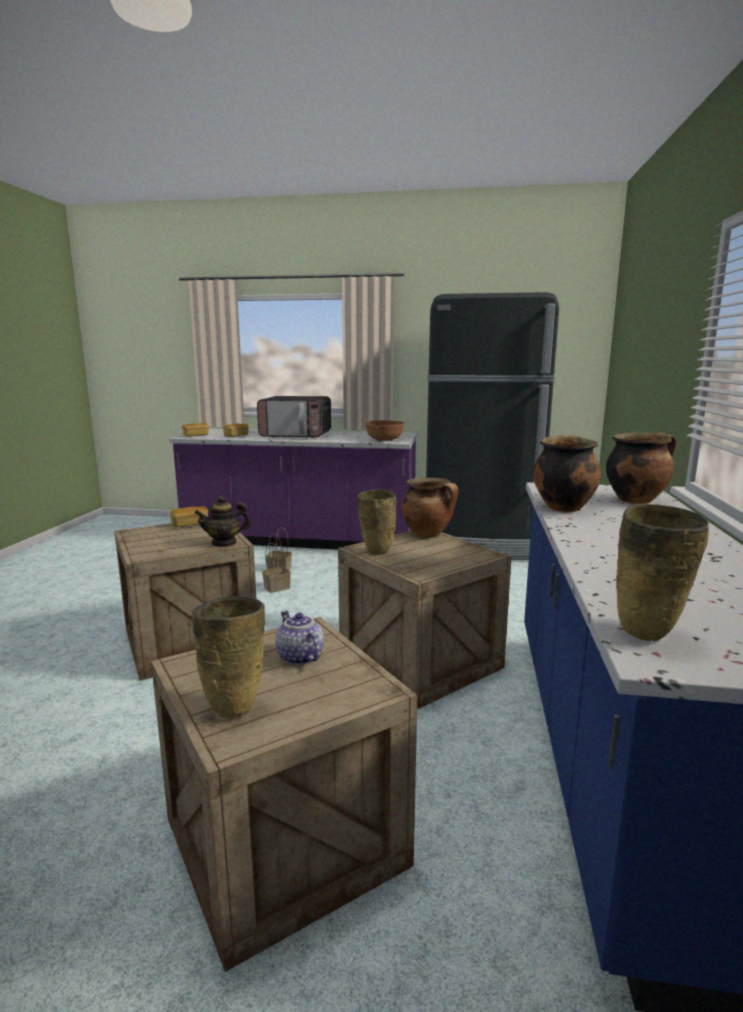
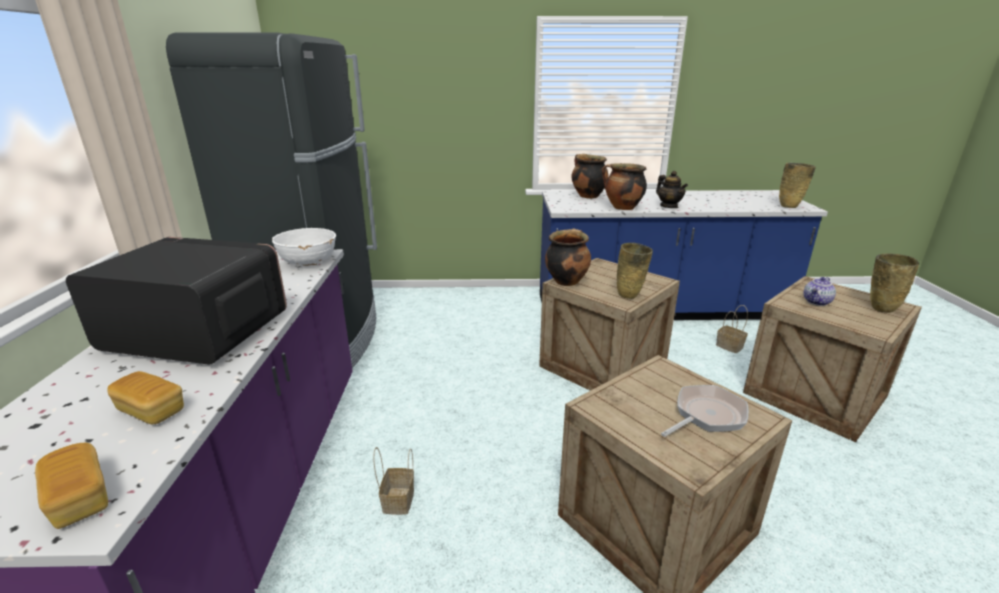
camera: 100 degrees left, 10 degrees up
(166, 543) = (706, 415): none -> frying pan
(190, 524) = (621, 421): bread -> none
(224, 543) = (669, 373): teapot -> teapot (669, 206)
(276, 588) = (474, 485): basket -> basket (730, 346)
(296, 435) = (196, 333): microwave -> microwave turned 75 degrees counterclockwise
(384, 440) = (308, 262): brown bowl -> white bowl

